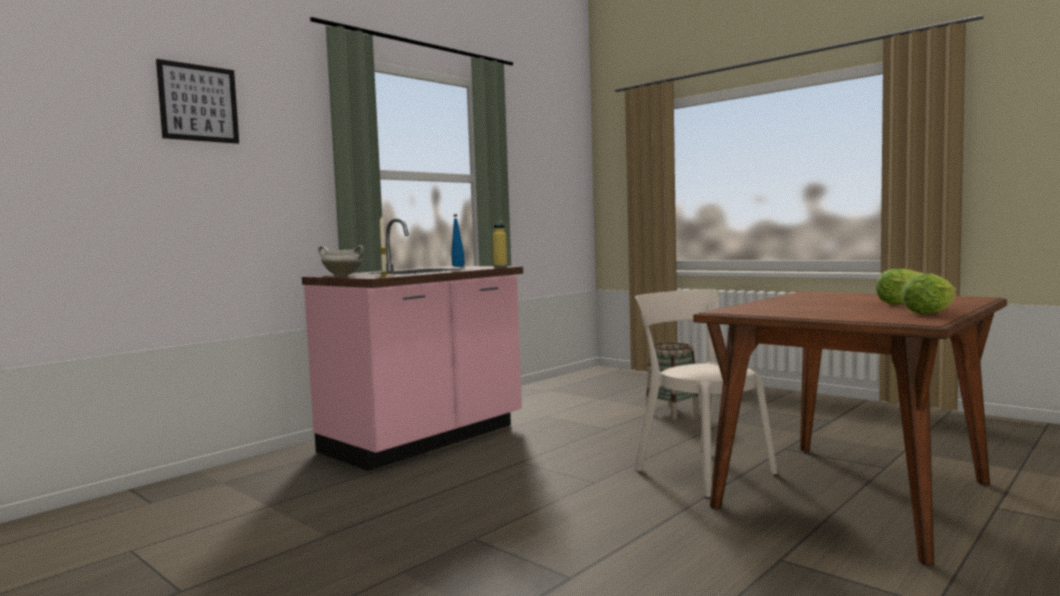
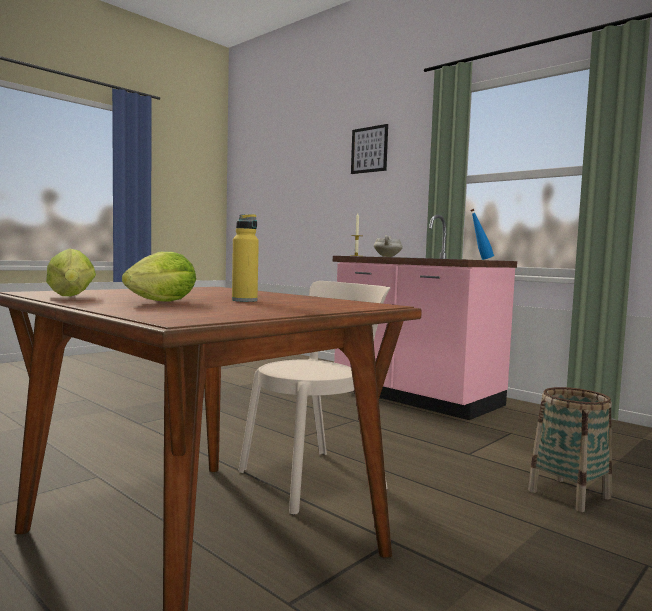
camera: 90 degrees right, 0 degrees up
(500, 266) = (465, 259): yellow bottle -> yellow bottle (244, 300)

